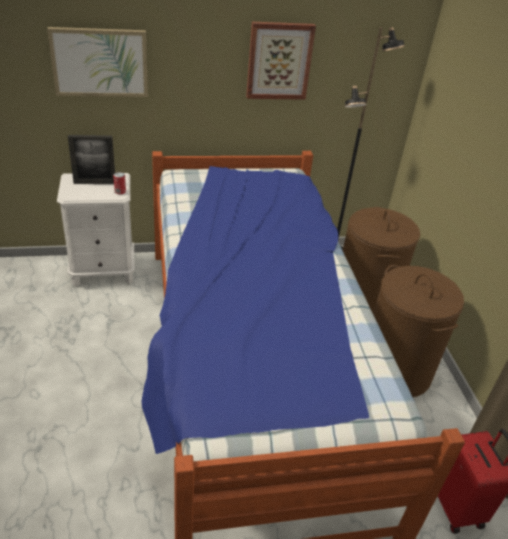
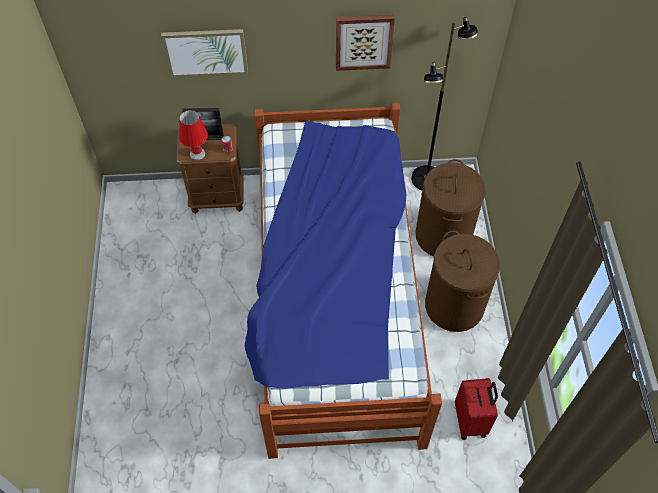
camera: 10 degrees right, 20 degrees up
(83, 194) = (197, 154): none -> red table lamp
(103, 271) = (217, 197): white nightstand -> brown nightstand

